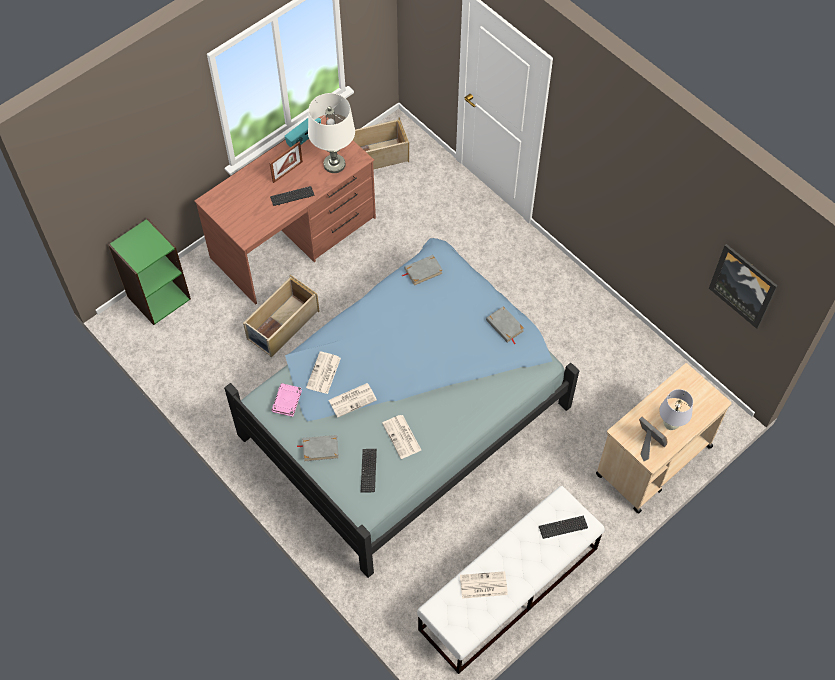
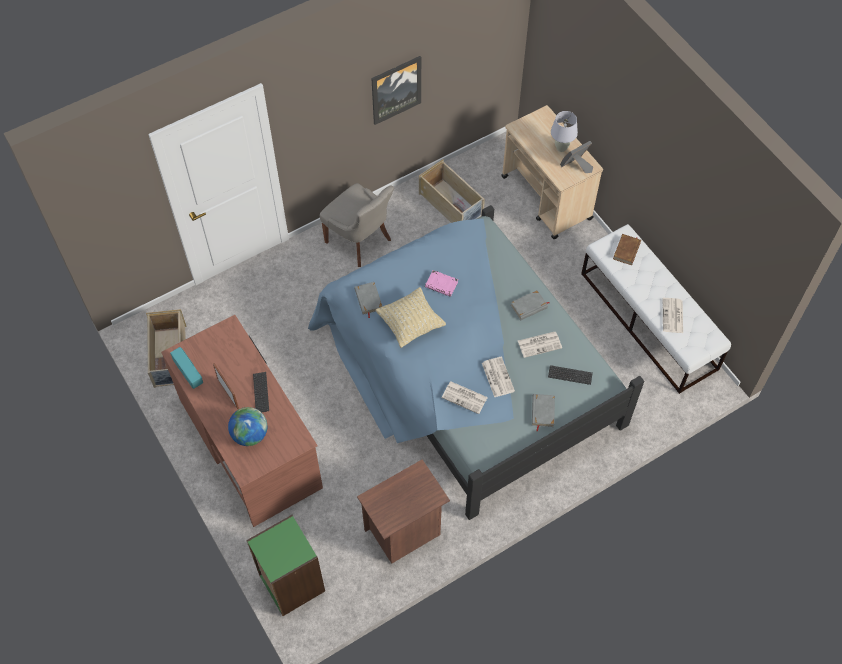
camera: 80 degrees left, 0 degrees up
(218, 379) = (404, 532): none -> brown nightstand
(247, 197) = (250, 434): none -> globe
(282, 325) = (353, 465): beige storage box -> beige storage box (451, 205)
(287, 401) = (490, 432): pink book -> pink book (441, 285)
(334, 164) = (231, 349): white table lamp -> none
(401, 313) = (410, 324): none -> beige pillow
(504, 326) = (441, 246): grey book -> grey book (529, 307)
(543, 286) = (360, 241): none -> grey chair
(563, 527) = (627, 251): keyboard -> brown book
(743, 285) = (482, 44): picture -> picture (396, 89)

